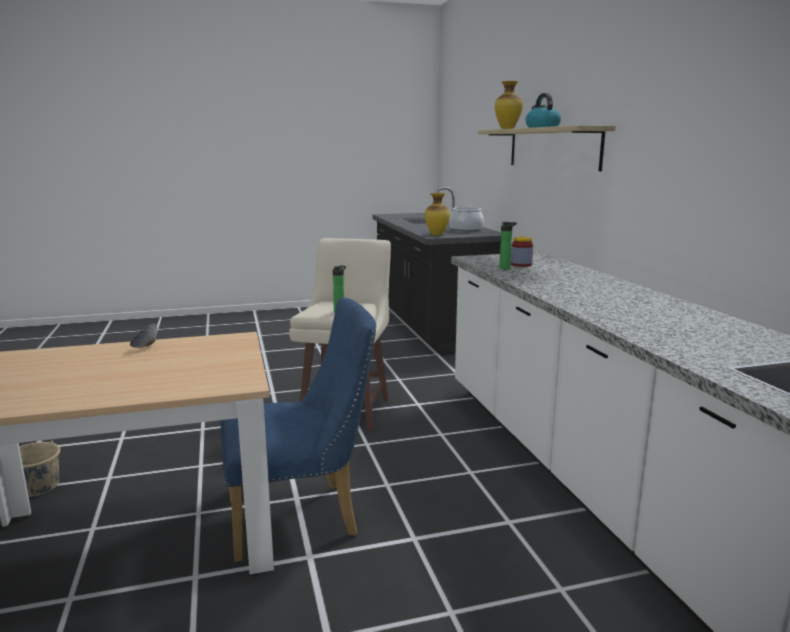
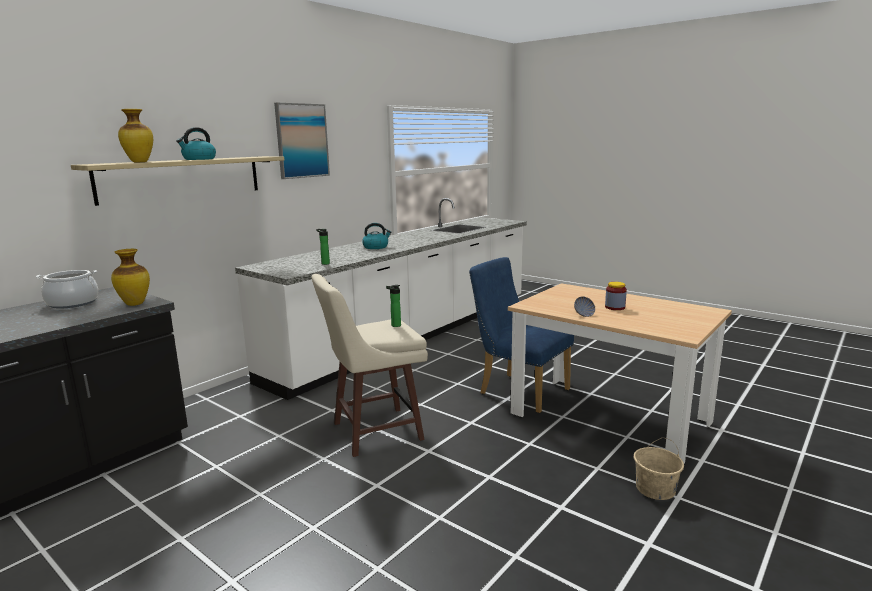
camera: 125 degrees left, 0 degrees up
(521, 265) = (305, 263): jar -> jar (615, 307)
(597, 294) = (376, 247): none -> kettle
(663, 100) = (302, 141): none -> picture

